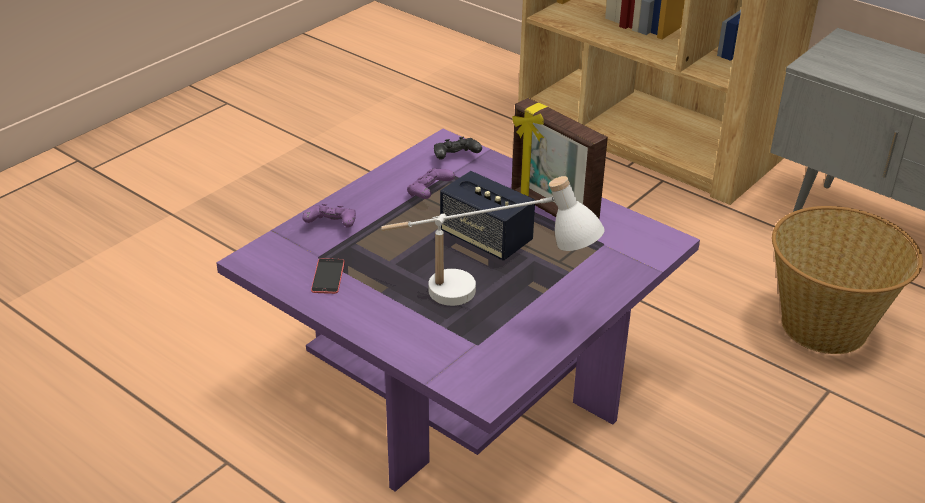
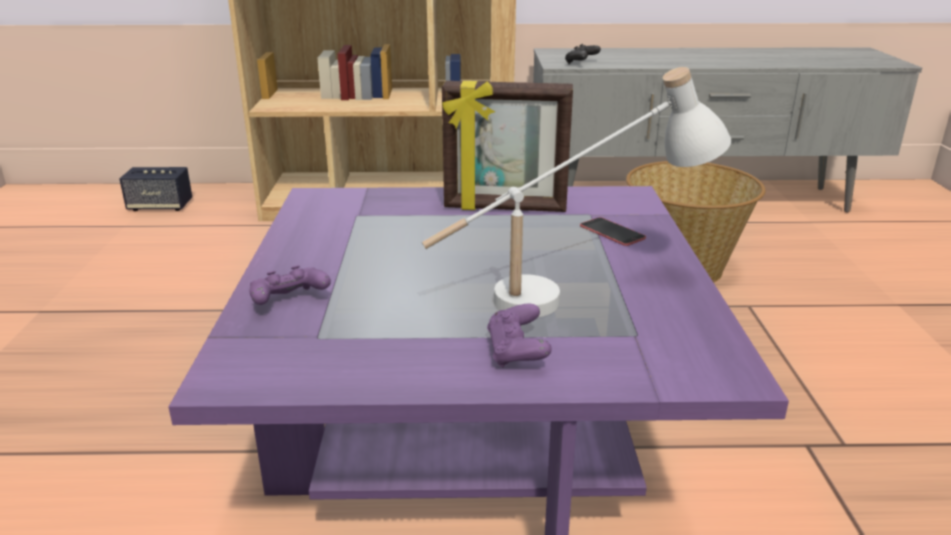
camera: 40 degrees left, 10 degrees down
(328, 276) = (362, 350): phone -> phone (612, 232)
(429, 193) = (361, 236): purple game controller -> purple game controller (517, 352)
(455, 158) = (343, 203): black game controller -> black game controller (581, 63)
(486, 239) = (482, 248): speaker -> speaker (160, 206)

